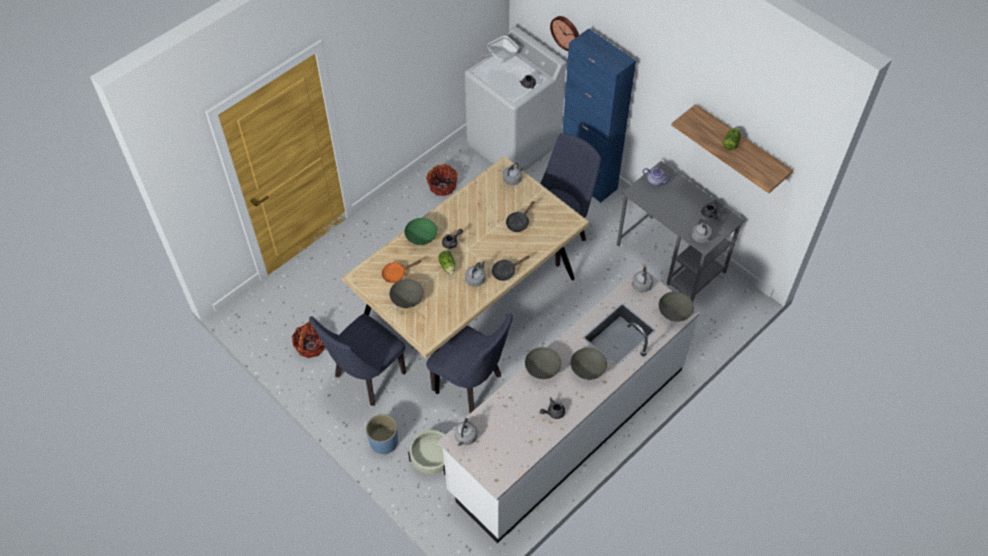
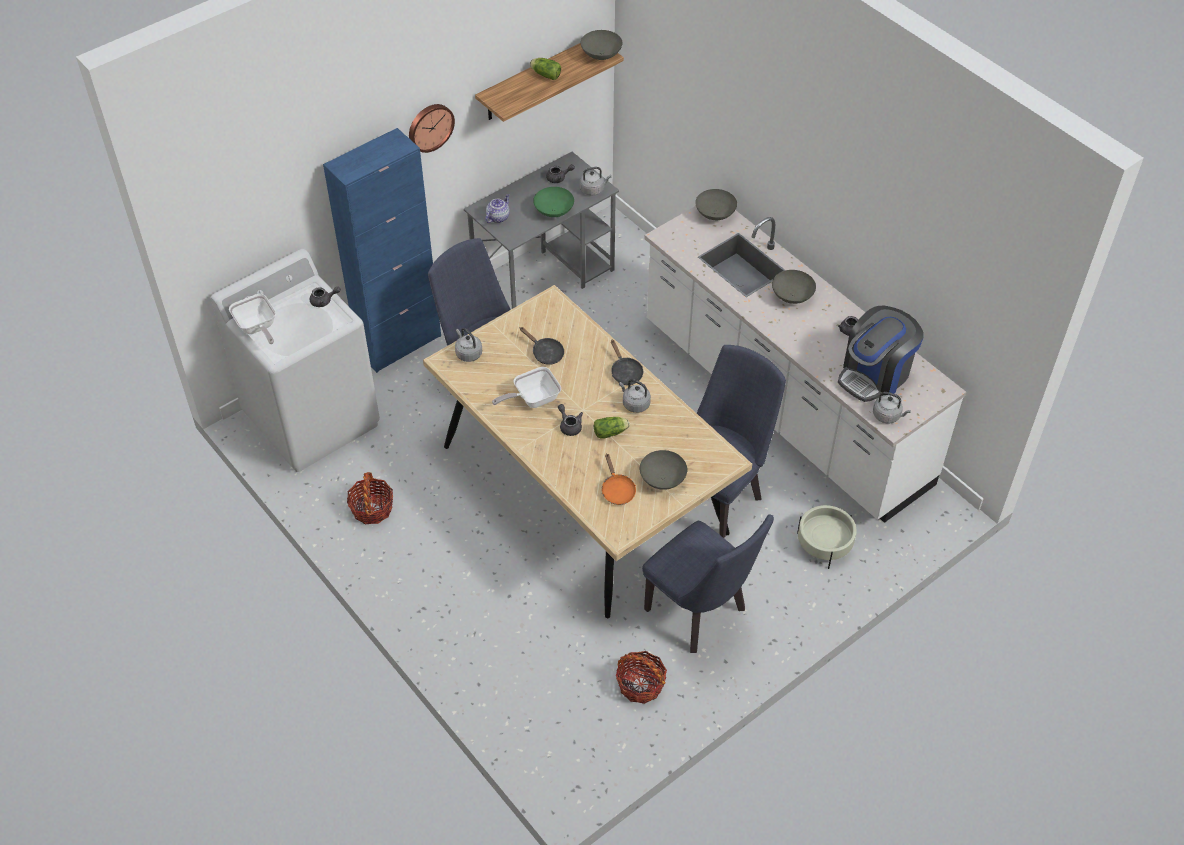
camera: 85 degrees left, 5 degrees down
(383, 442) = (800, 597): blue planter -> none
(421, 237) = (556, 459): green bowl -> green bowl (553, 211)
(474, 219) = (532, 399): none -> frying pan
(508, 429) = (875, 375): none -> coffee machine
(542, 370) = (791, 337): grey bowl -> grey bowl (602, 55)
(566, 32) = (285, 213): wall clock -> wall clock (430, 126)
(641, 284) = (672, 236): grey kettle -> none

